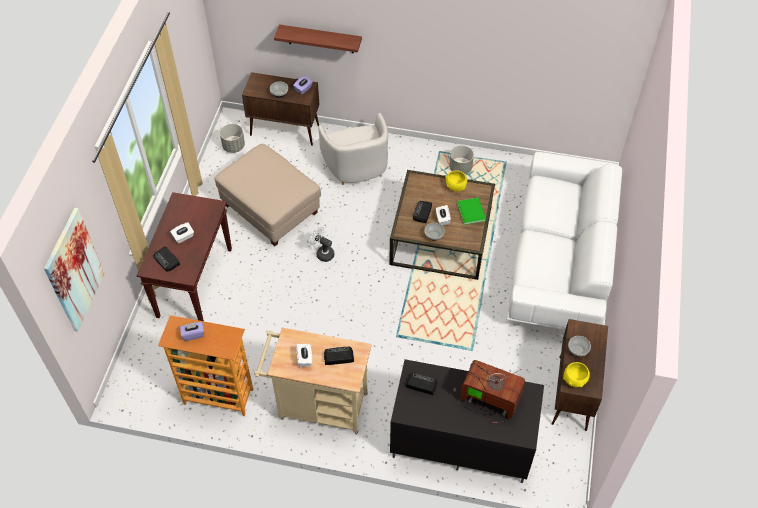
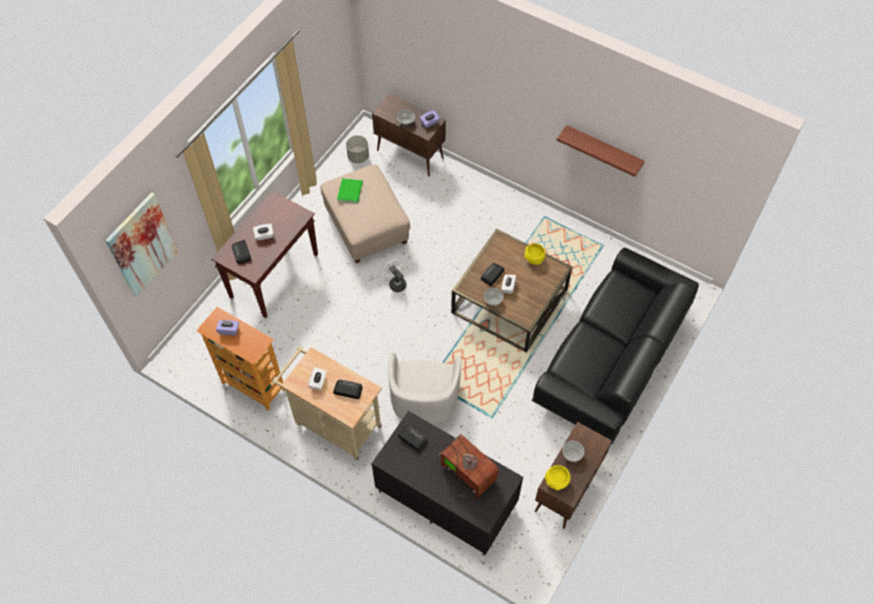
camera: 20 degrees right, 5 degrees up
(320, 39) = (452, 82): shelf -> shelf (603, 150)
(357, 167) = (461, 209): white armchair -> white armchair (424, 400)
(460, 168) = (557, 239): grey planter -> none
(471, 211) = (539, 287): green book -> green book (351, 190)
(559, 262) = (611, 359): white sofa -> black sofa

